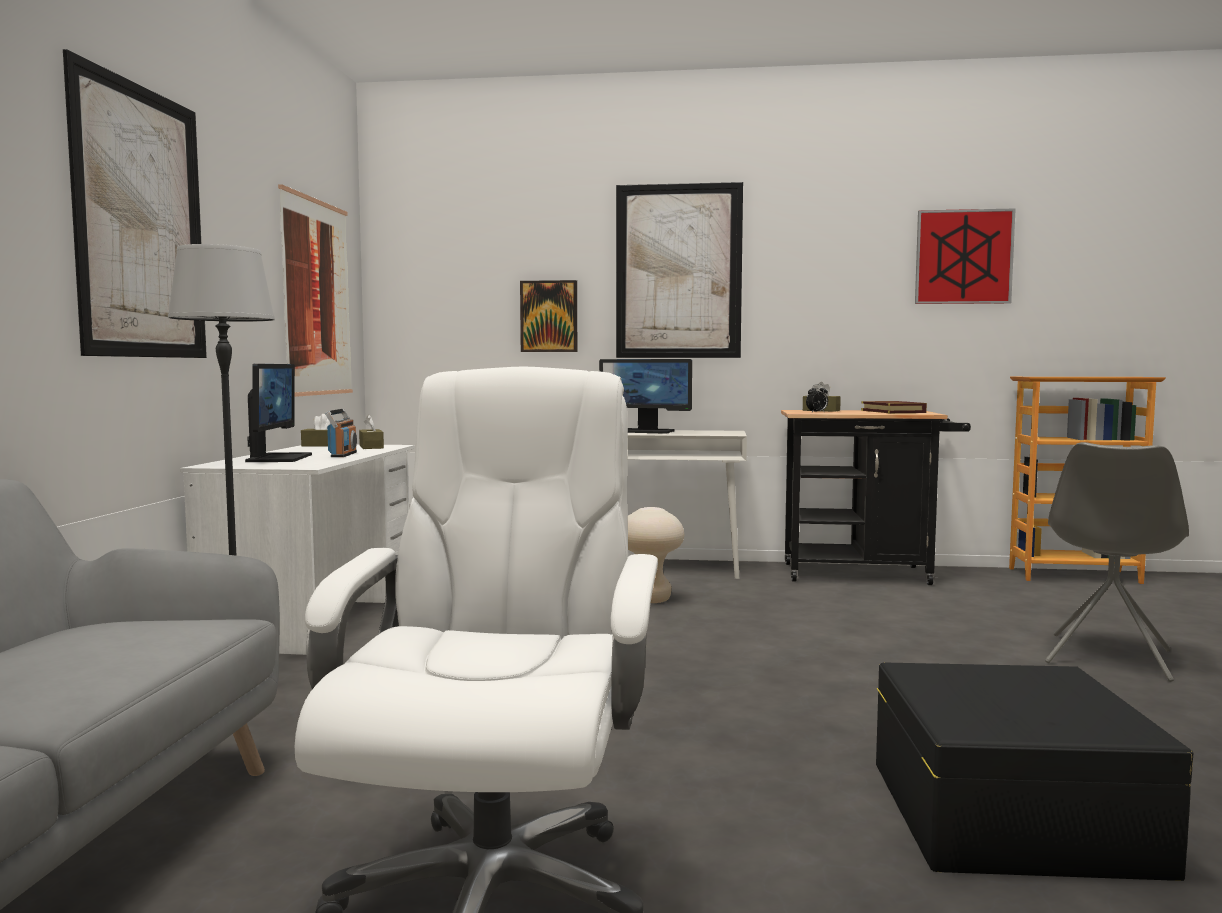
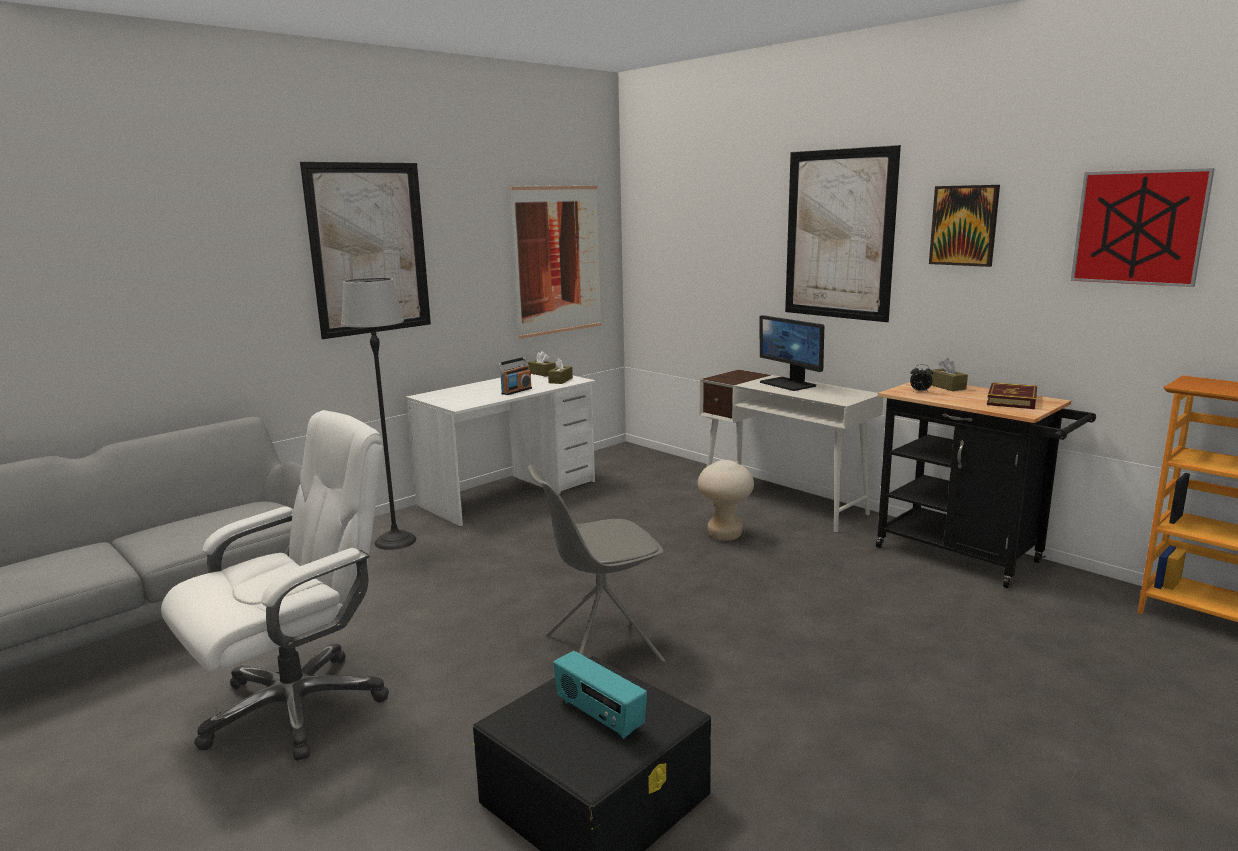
camera: 40 degrees right, 10 degrees up
(278, 458) = (474, 390): monitor -> none
(549, 316) = (738, 271): picture -> picture (964, 225)
(1017, 695) = (599, 716): none -> radio
(1108, 658) = (996, 723): grey chair -> grey chair (601, 649)

